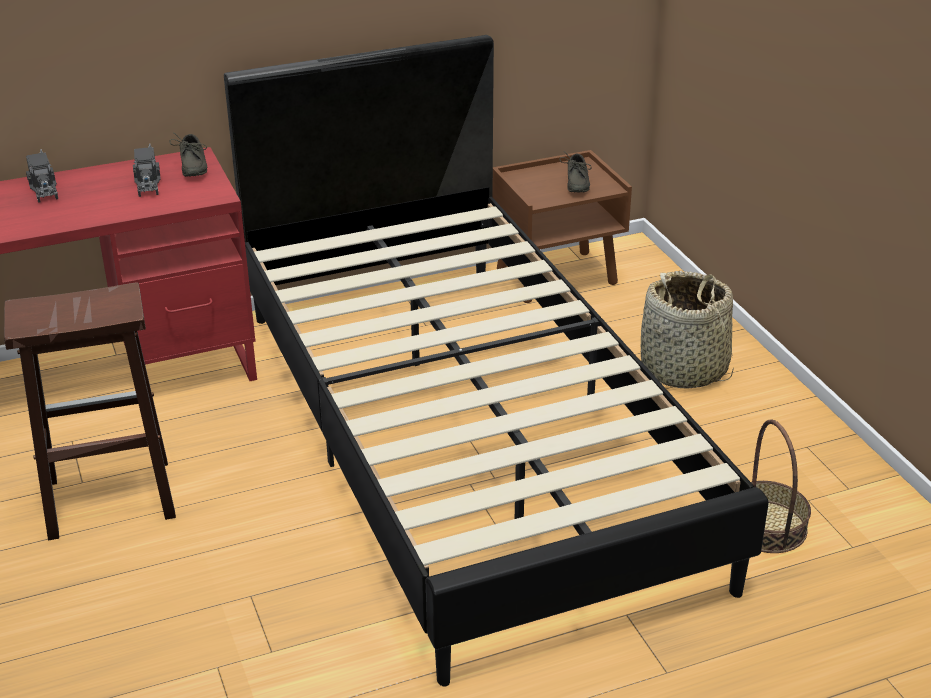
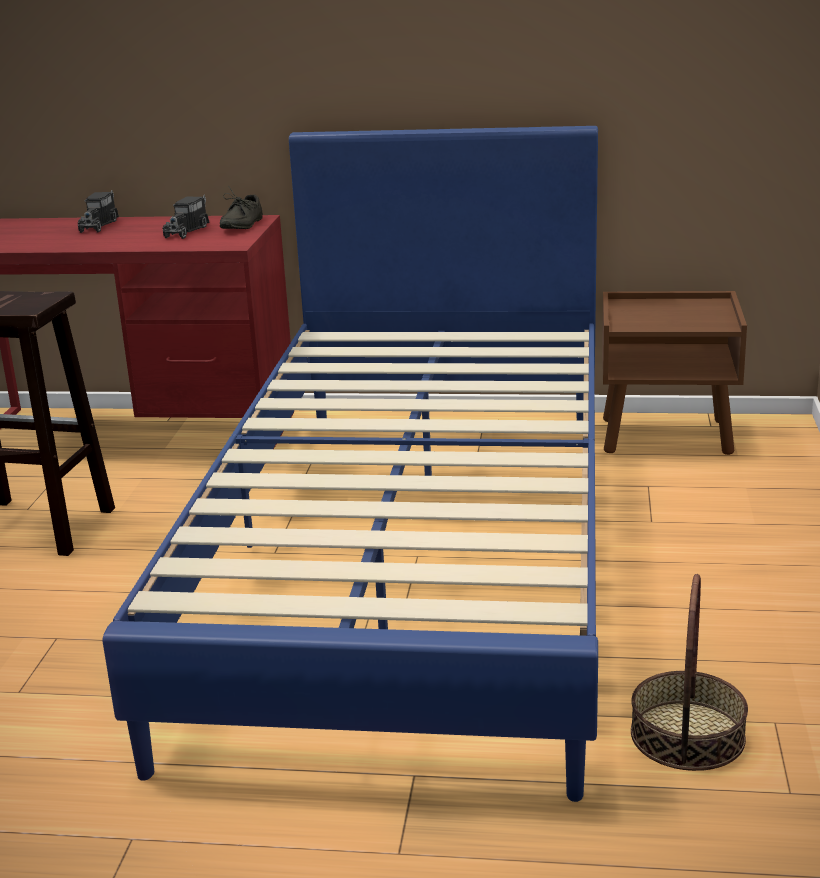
camera: 30 degrees right, 10 degrees down
(465, 436) = (416, 554): black bed -> blue bed
(575, 184) = (685, 317): grey shoe -> none
(684, 369) = (736, 549): basket -> none

